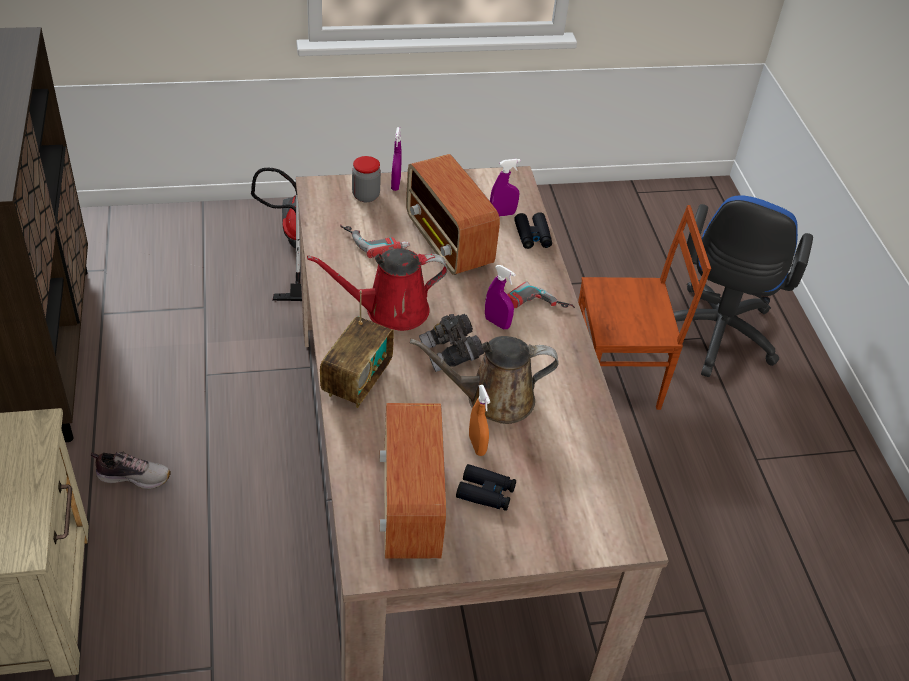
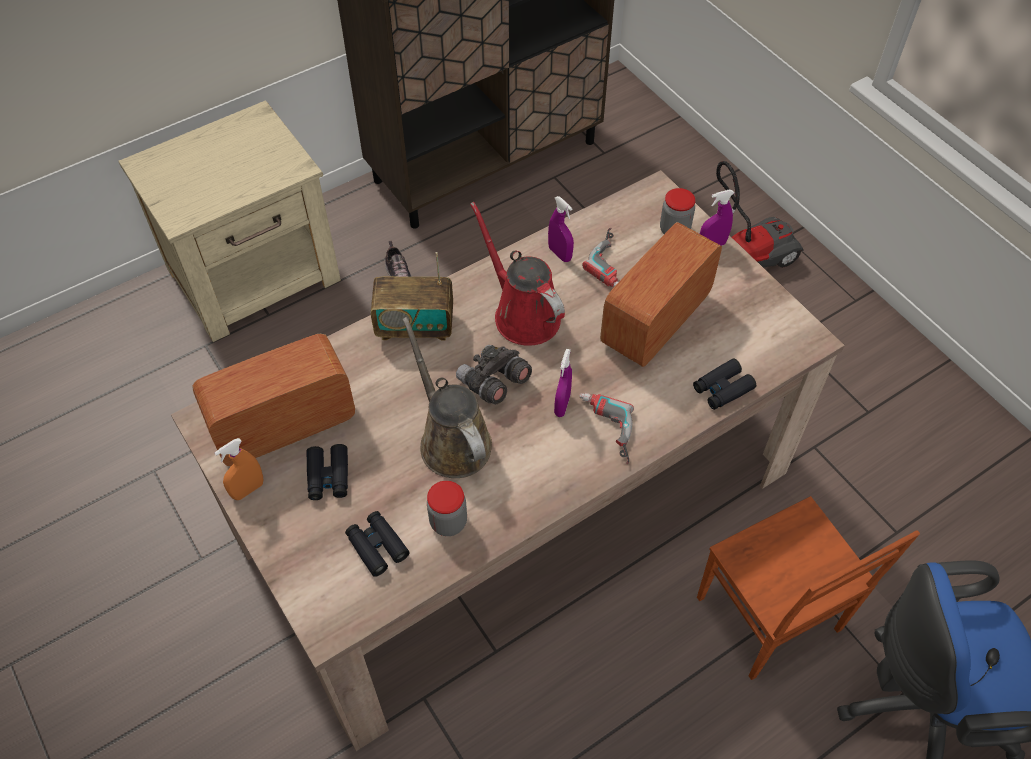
camera: 70 degrees right, 10 degrees up
(477, 445) = (384, 448): orange spray bottle -> orange spray bottle (248, 490)
(502, 214) = (737, 349): purple spray bottle -> purple spray bottle (560, 254)
(571, 429) = (448, 522): none -> jar
(573, 482) = (377, 546): none -> black binoculars

